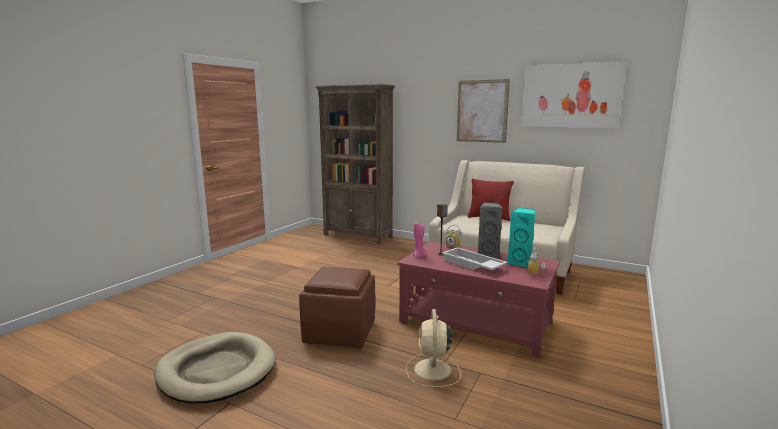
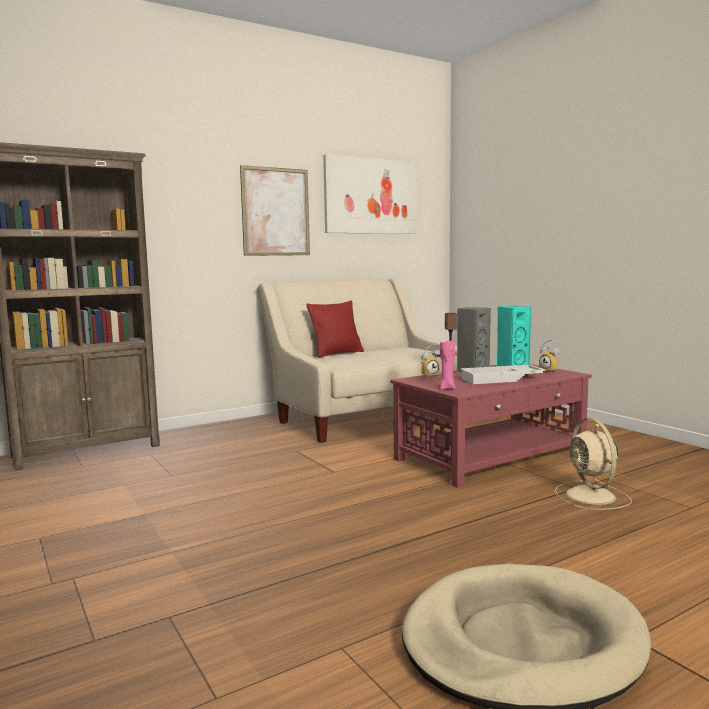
camera: 60 degrees left, 5 degrees down
(341, 332) = (455, 524): brown ottoman -> none
(432, 371) = (592, 496): beige fan -> beige fan turned 45 degrees clockwise

